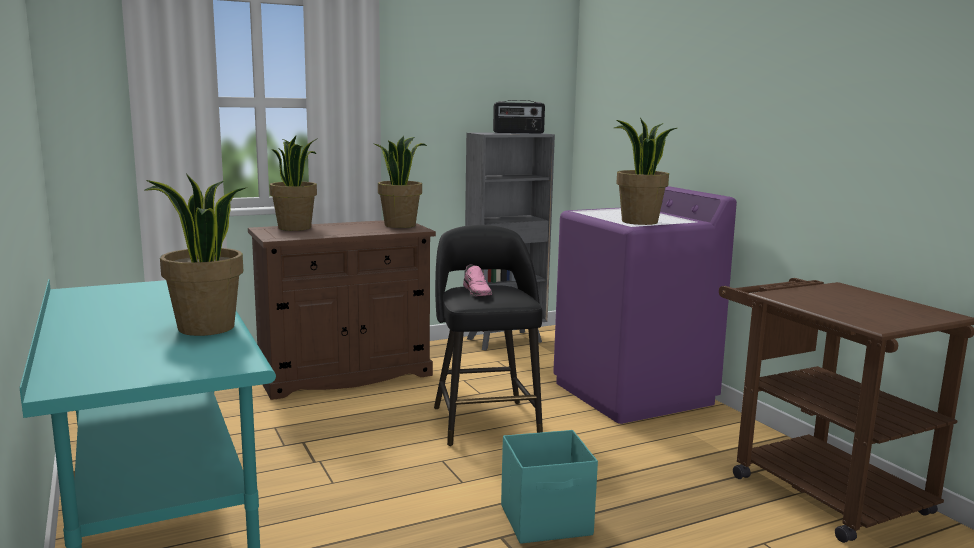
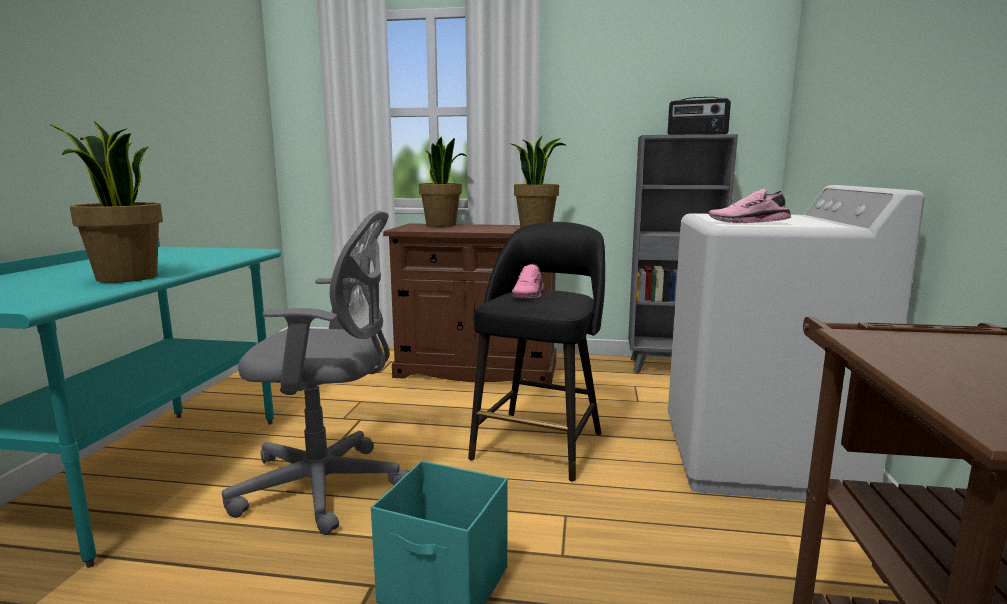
camera: 35 degrees right, 0 degrees up
(365, 496) = (328, 486): none -> grey office chair
(633, 393) = (758, 459): purple washing machine -> white washing machine
(639, 222) = (748, 223): potted plant -> pink shoe

